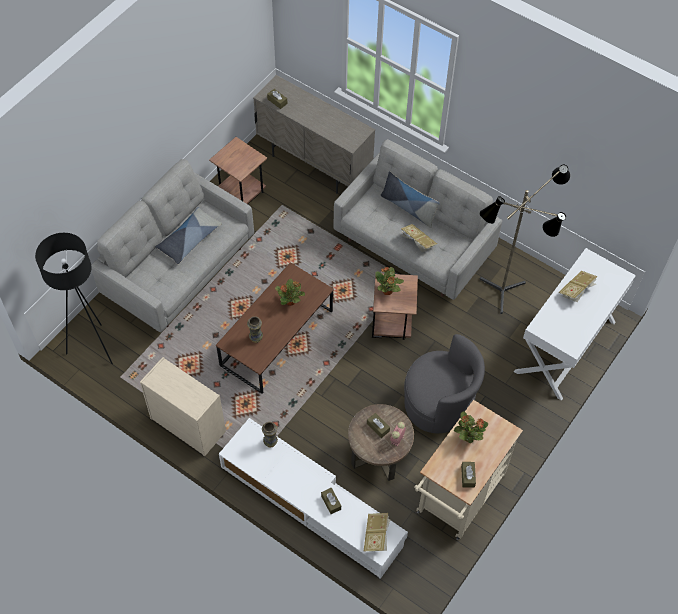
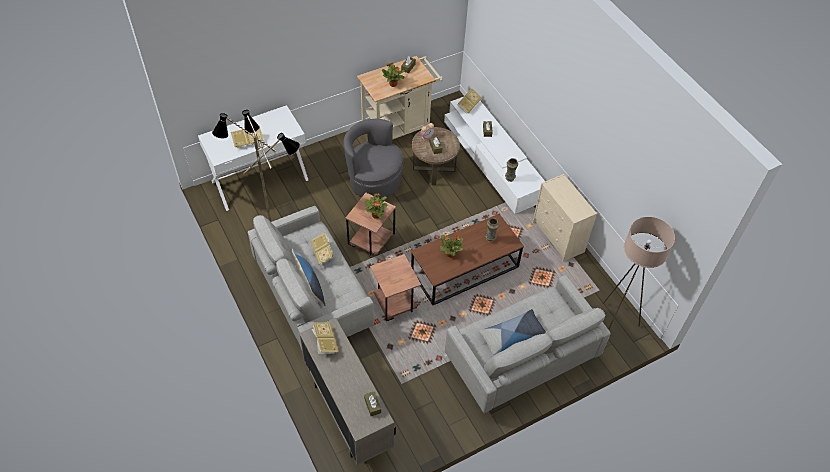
camera: 155 degrees left, 5 degrees down
(93, 347) = (615, 322): black floor lamp -> beige floor lamp
(242, 194) = (432, 411): brown side table -> brown side table (394, 305)
(347, 130) = (325, 342): none -> book

